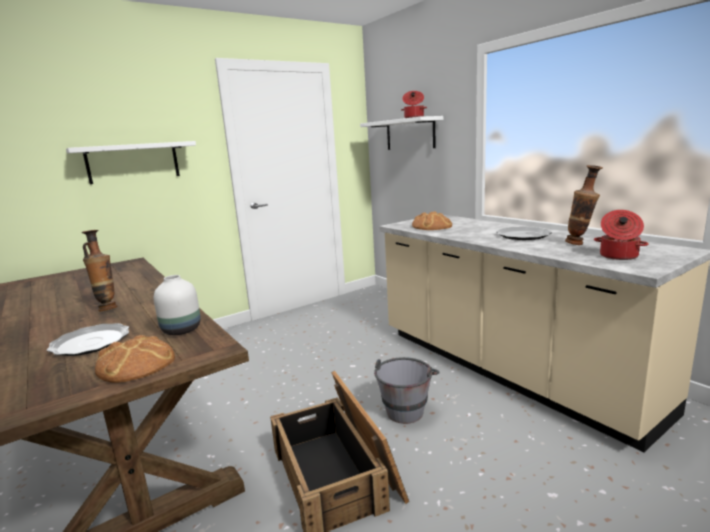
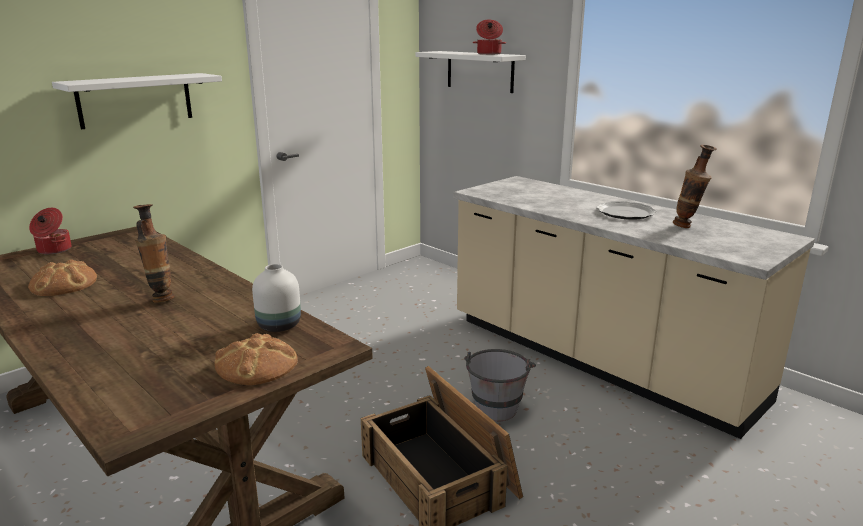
camera: 10 degrees left, 5 degrees up
(90, 342) = (178, 341): plate -> none
(432, 226) = (518, 195): bread -> bread (64, 284)
(618, 256) = (728, 244): cooking pot -> cooking pot (53, 250)

